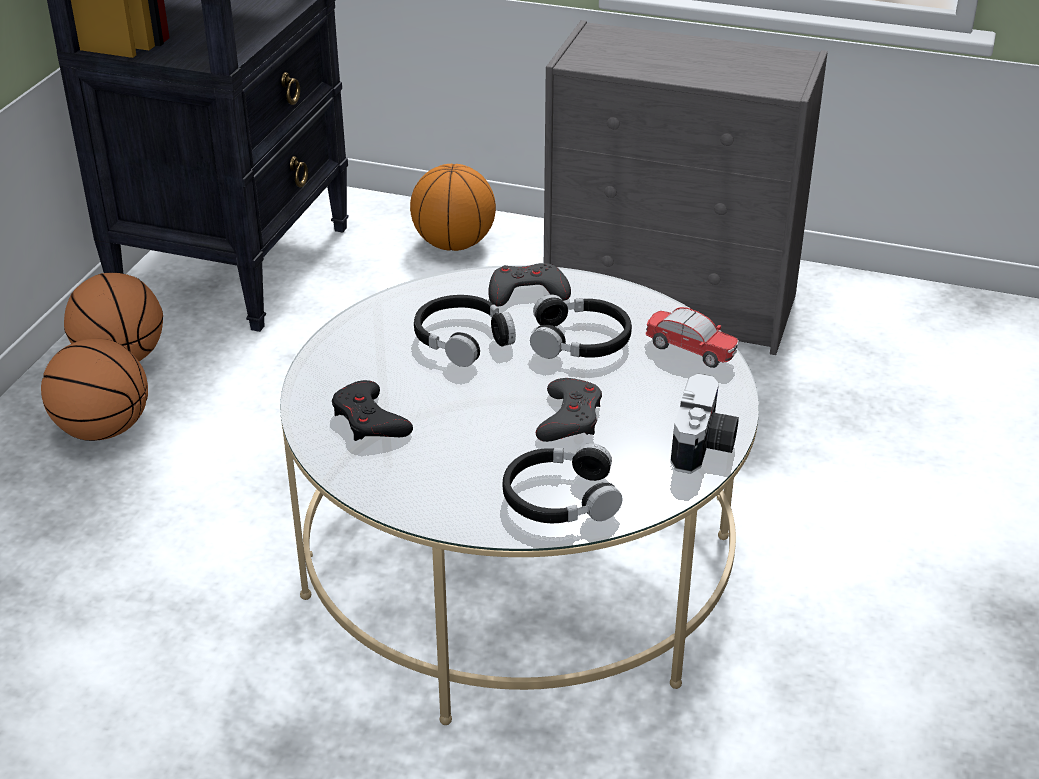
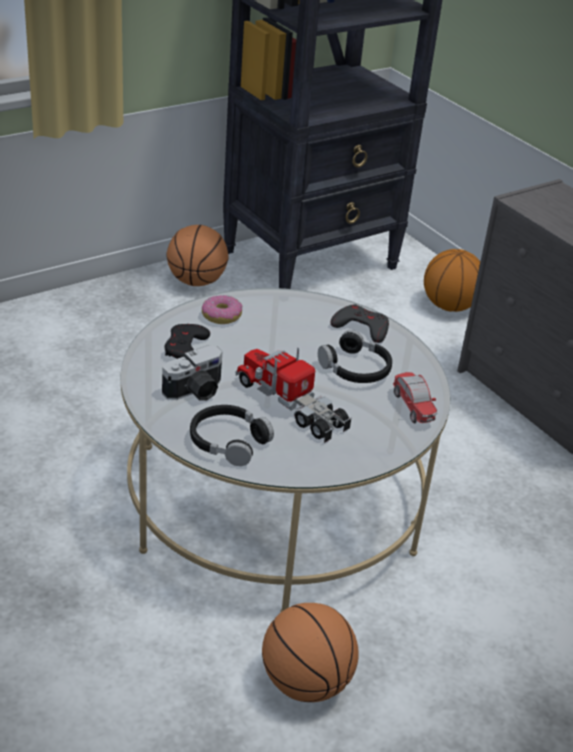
camera: 35 degrees right, 0 degrees up
(103, 430) = (148, 312): basketball -> basketball (306, 682)
(357, 358) = (222, 316): none -> donut
(462, 339) = (290, 334): black headphones -> none
(569, 418) = (292, 404): grey game controller -> toy truck
(705, 446) = (347, 461): camera -> camera (196, 392)

